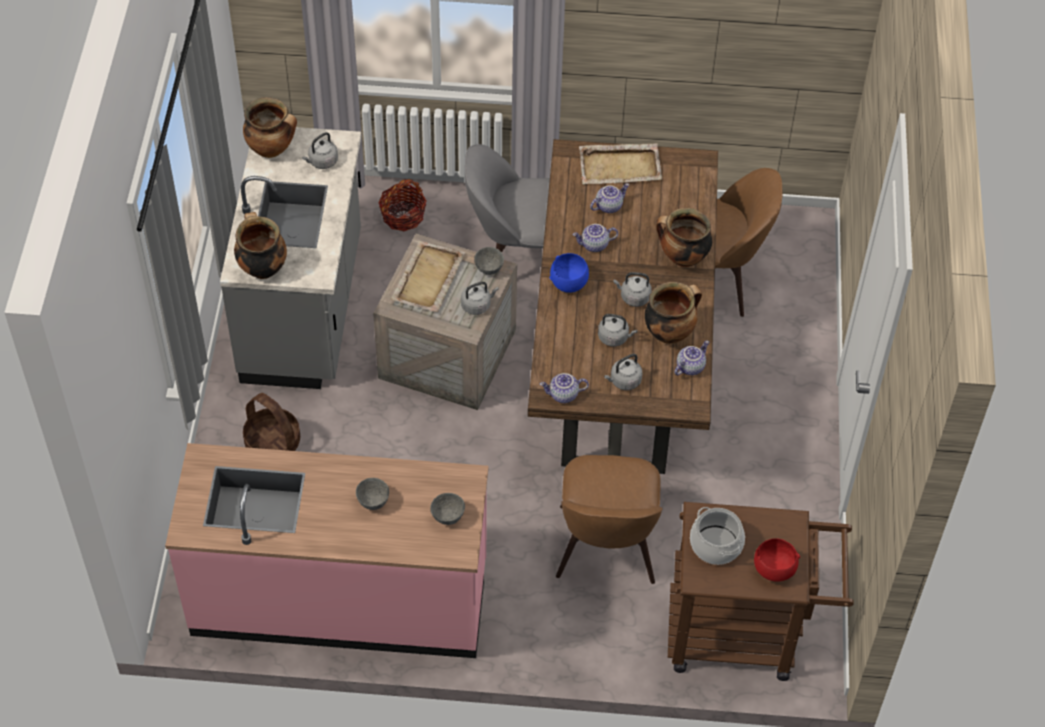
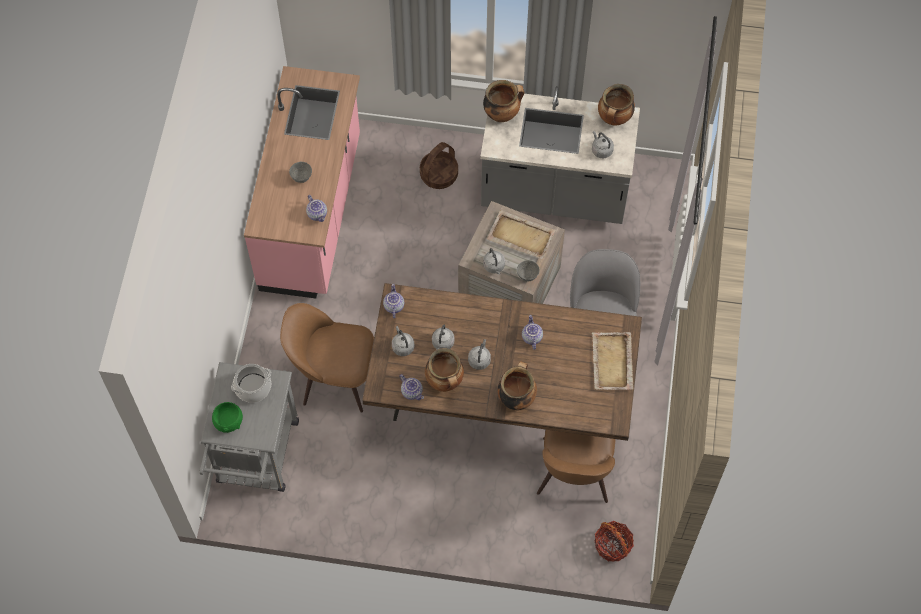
camera: 95 degrees right, 10 degrees up
(403, 216) = (642, 259): basket -> basket (612, 545)
(448, 518) = (284, 220): grey bowl -> none
(569, 284) = (494, 317): blue bowl -> none
(608, 206) = (571, 350): teapot -> teapot (317, 214)
(745, 633) = (256, 459): brown cart -> grey cart
(773, 569) = (229, 421): red bowl -> green bowl

